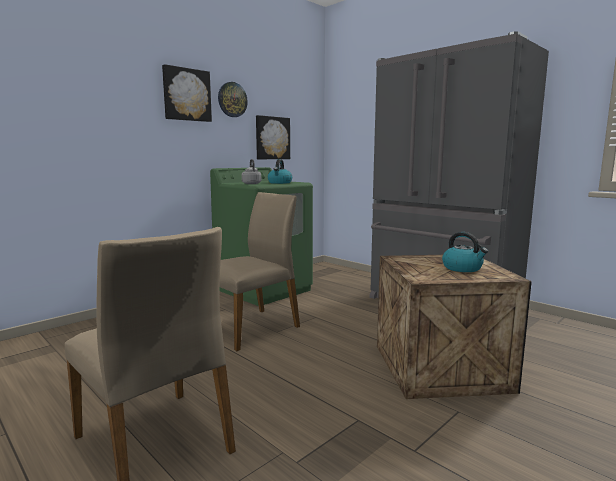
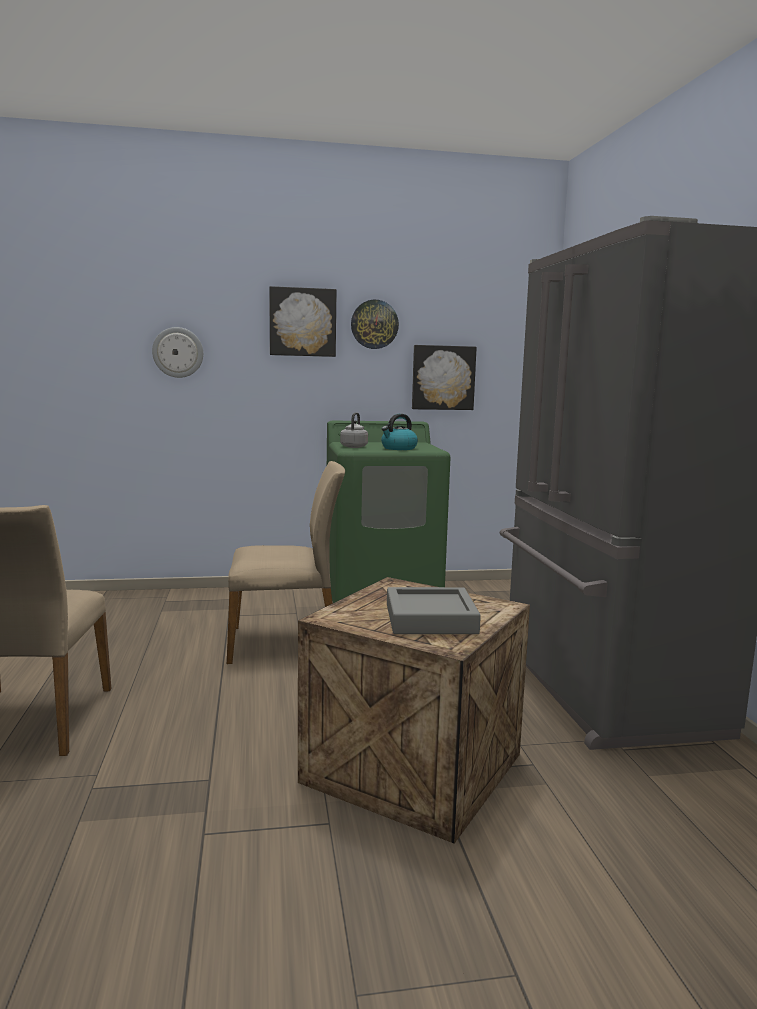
camera: 35 degrees right, 0 degrees up
(91, 114) = (178, 352): none -> wall clock
(463, 268) = (430, 619): kettle -> grey tray

